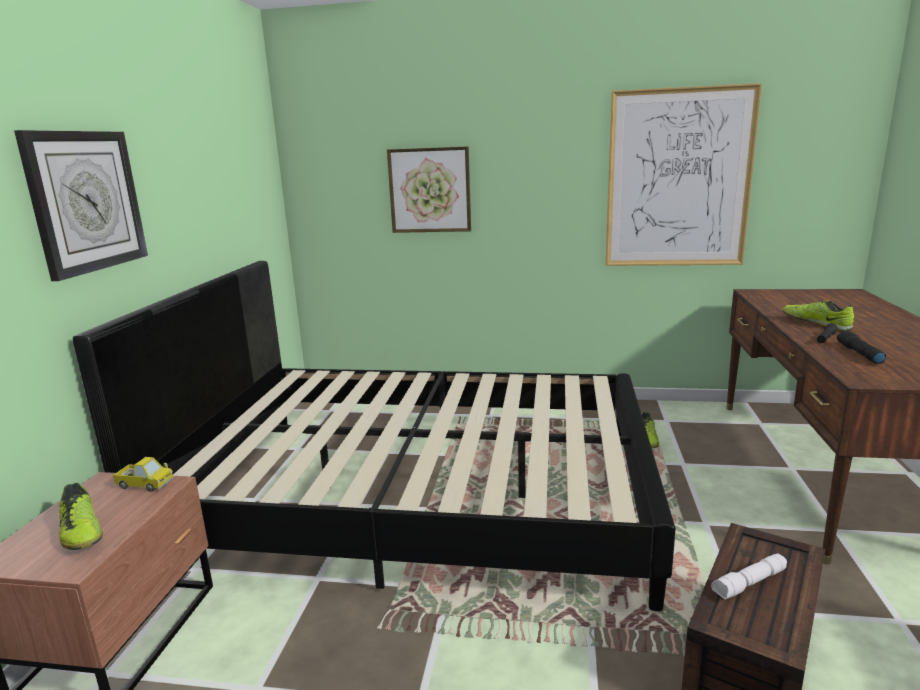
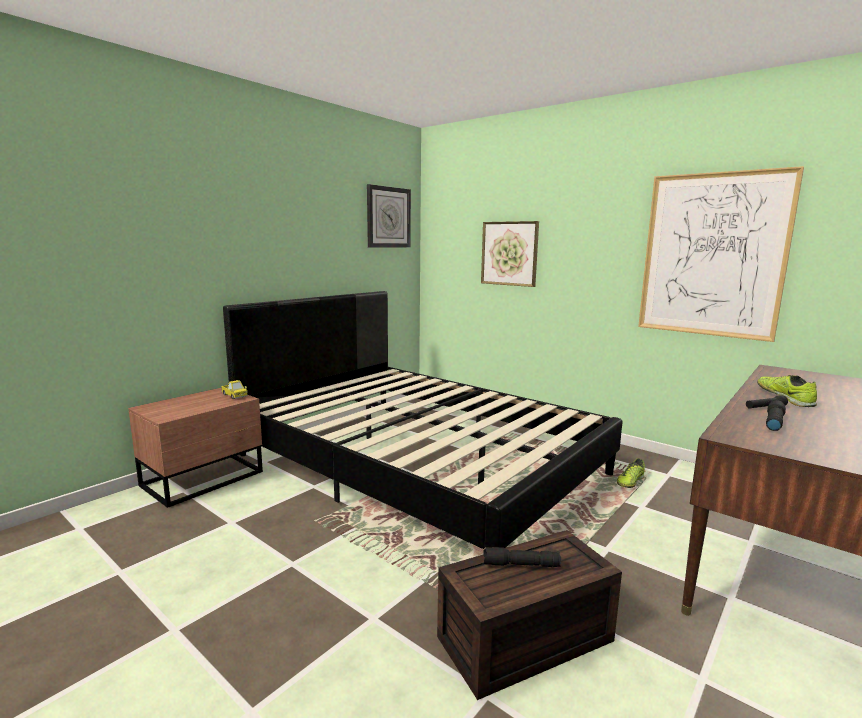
camera: 30 degrees right, 5 degrees down
(81, 533) = (185, 406): shoe -> none
(86, 201) = (249, 234): wall clock -> wall clock (388, 217)
(749, 584) = (520, 565): white flashlight -> black flashlight

